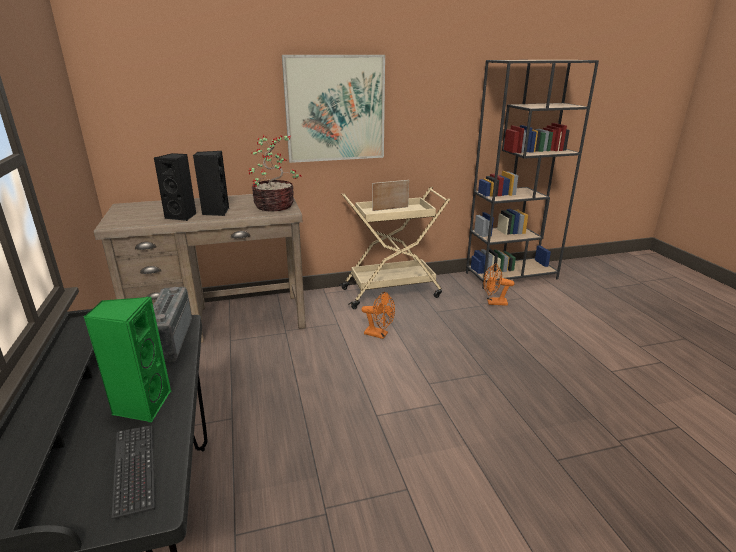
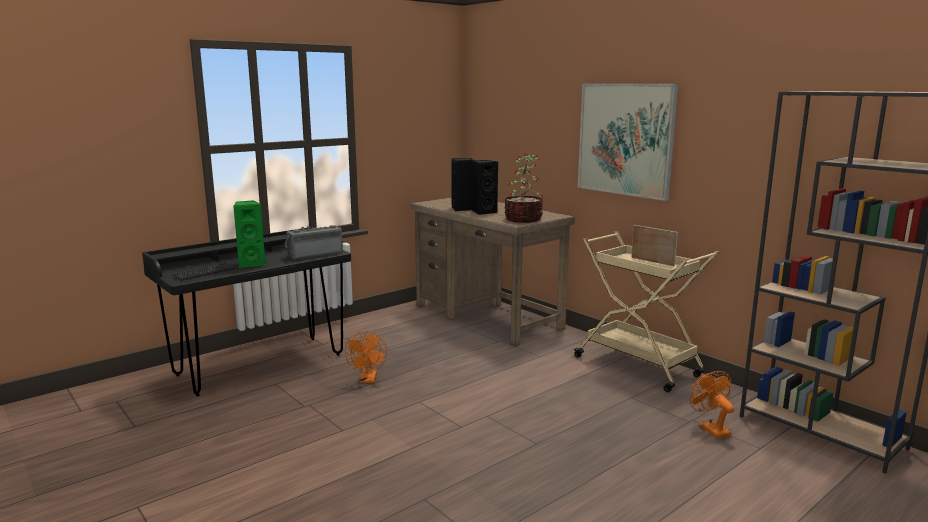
camera: 65 degrees right, 10 degrees down
(379, 334) = (544, 378): orange fan -> orange fan (368, 380)

